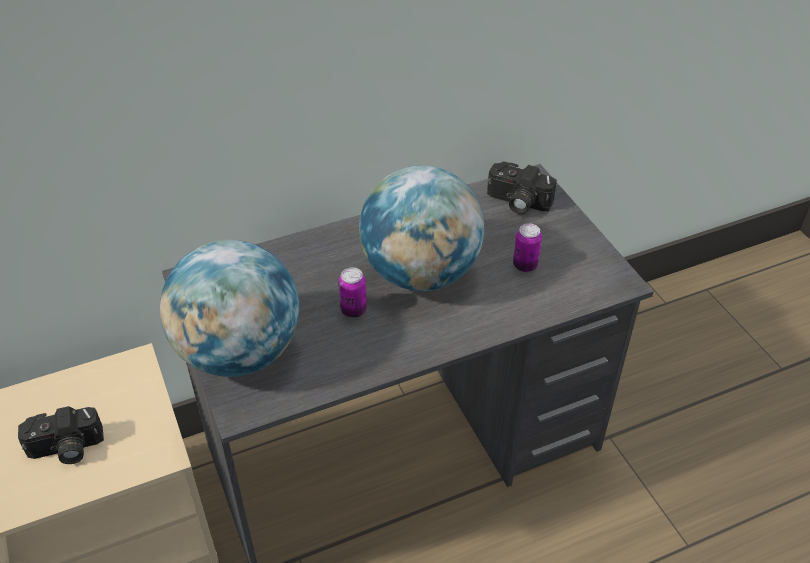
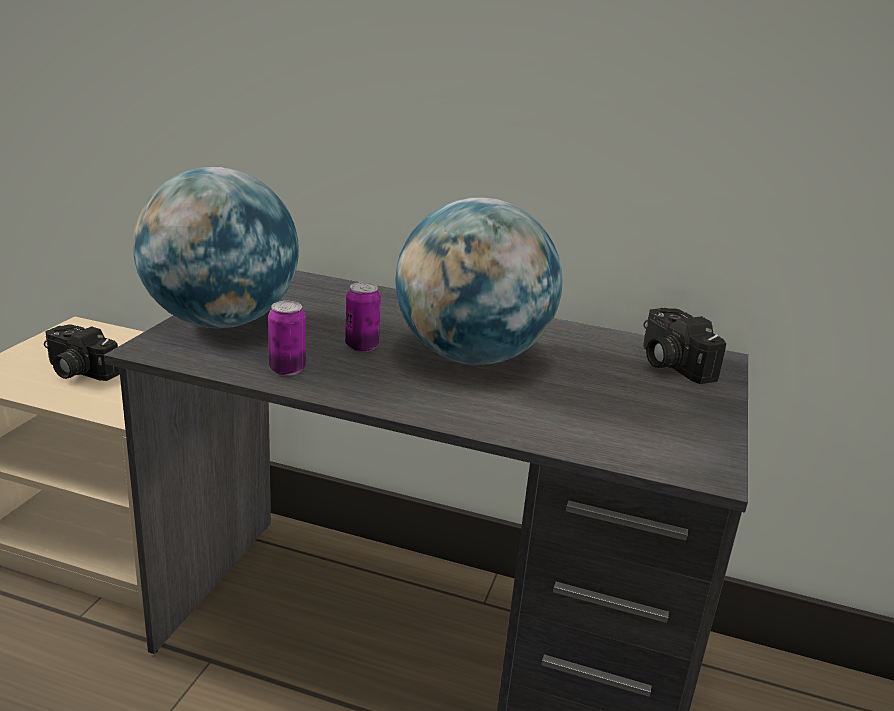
camera: 40 degrees right, 20 degrees down
(525, 265) = (599, 403): can -> can (287, 369)

